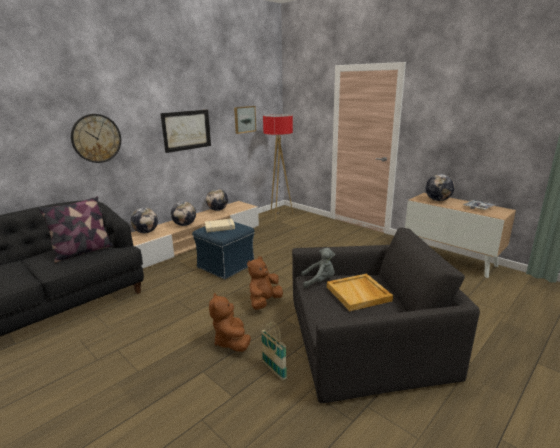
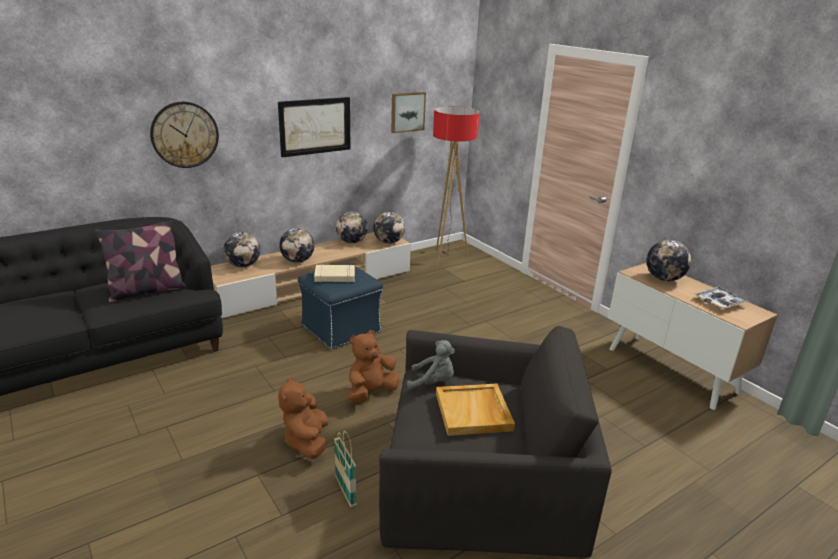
camera: 10 degrees right, 5 degrees up
(243, 207) = (388, 242): none -> globe

